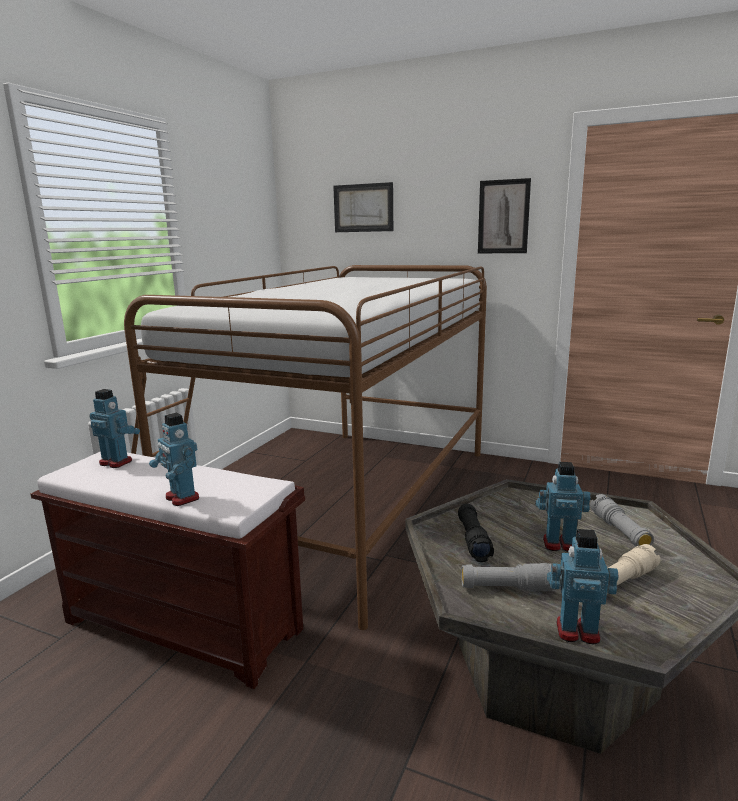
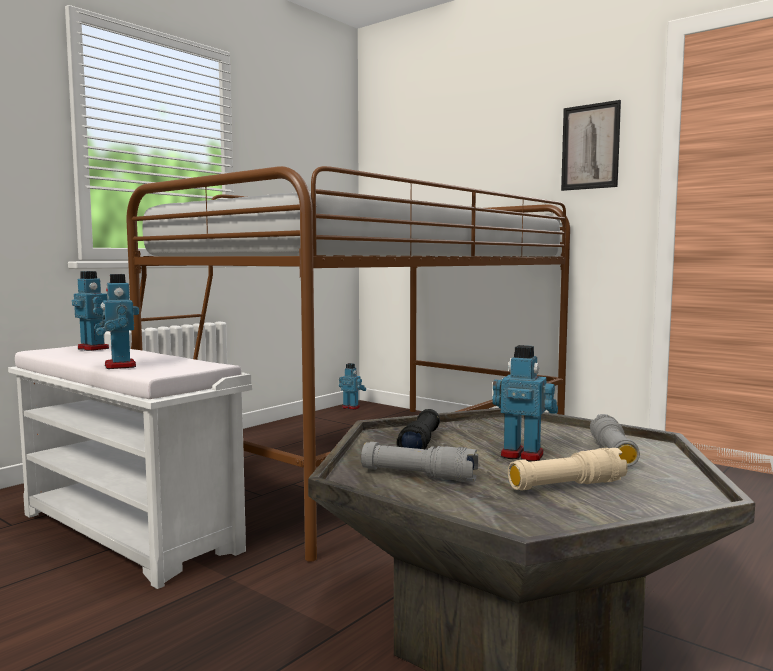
camera: 15 degrees right, 10 degrees down
(185, 625) = (131, 532): brown bench -> white bench
(363, 208) = (441, 149): picture -> none
(577, 630) = (463, 510): toy robot -> toy robot (351, 407)

